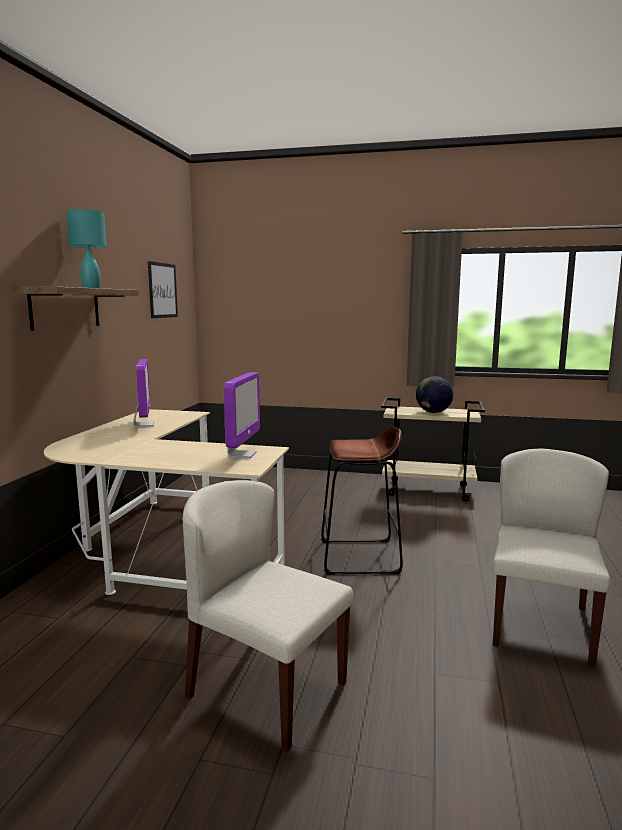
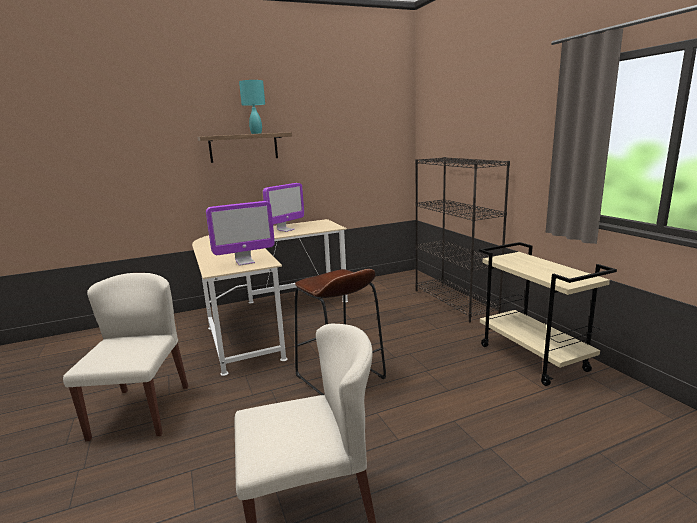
camera: 55 degrees right, 5 degrees up
(162, 290) = (362, 127): picture -> none
(302, 475) = (455, 302): none -> black bookcase
(433, 412) = (537, 269): globe -> none

